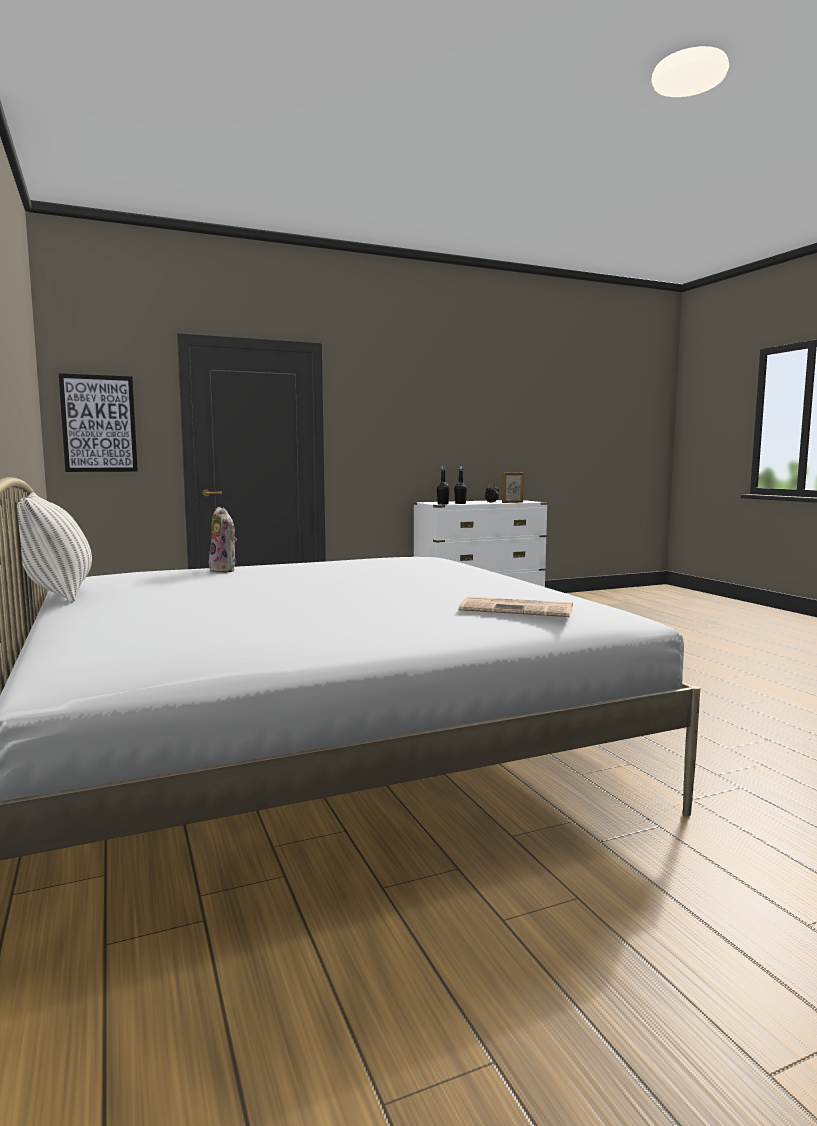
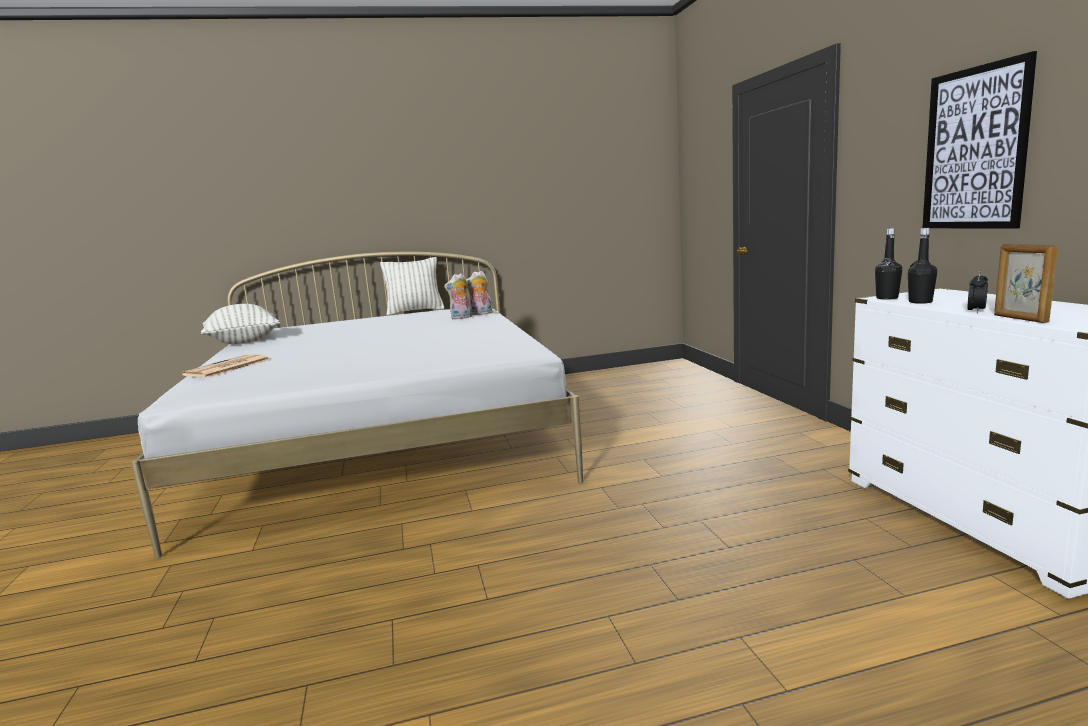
camera: 100 degrees right, 5 degrees up
(99, 423) = (697, 186): picture -> picture (975, 149)
(194, 569) = (481, 314): none -> plush toy
(276, 643) = (243, 342): none -> pillow

